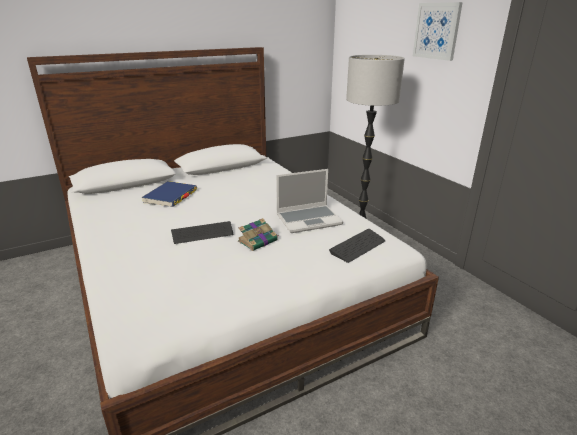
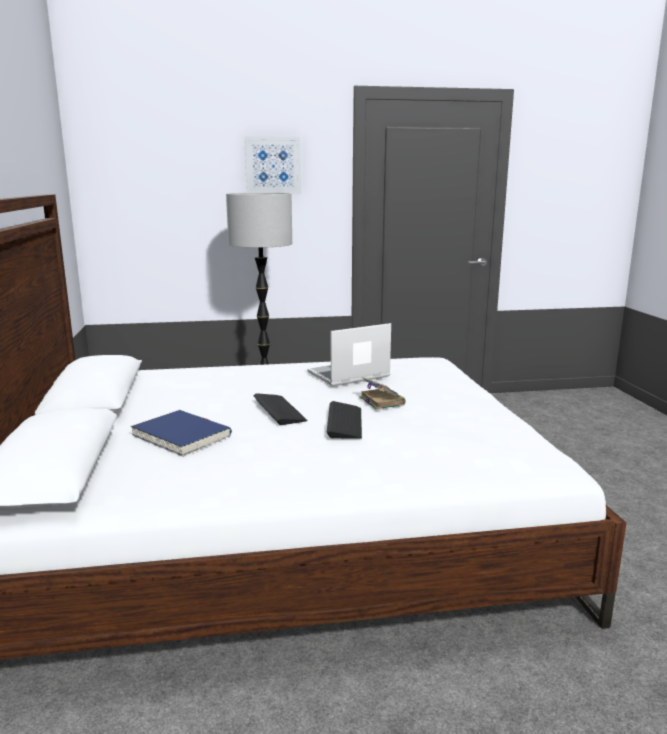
camera: 70 degrees left, 10 degrees down
(309, 219) = (348, 375): laptop -> laptop turned 120 degrees counterclockwise
(358, 246) = (422, 368): keyboard -> keyboard (279, 410)

